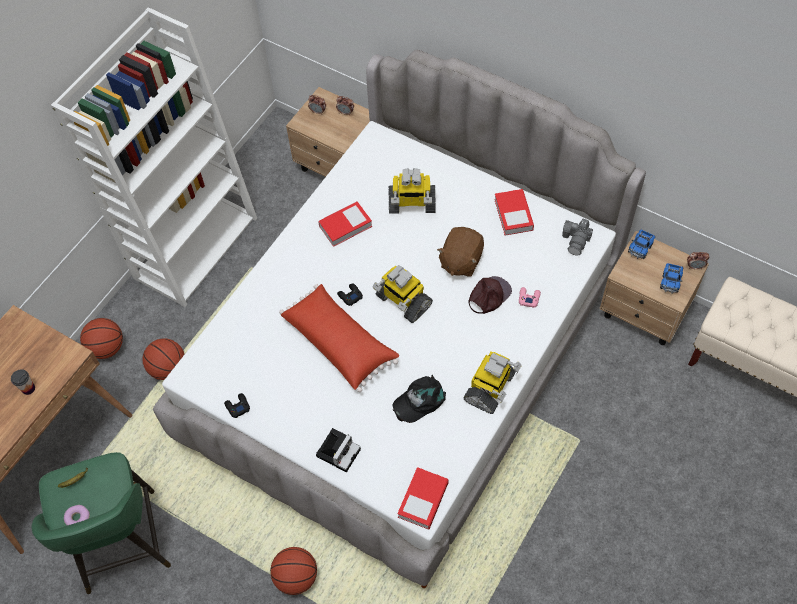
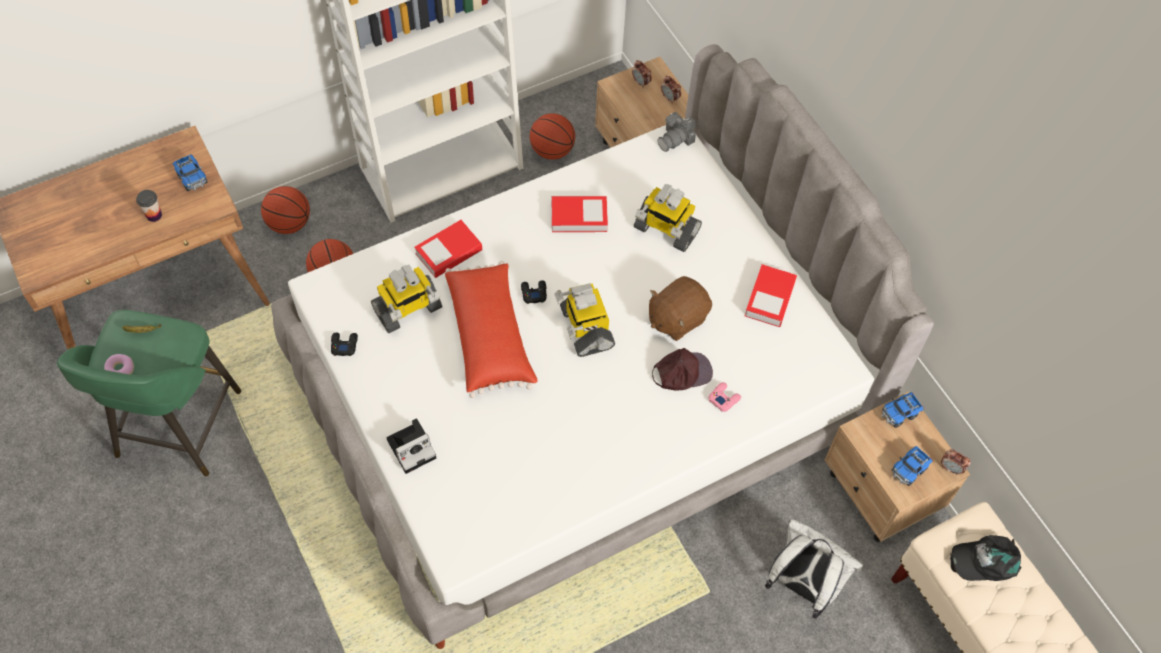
camera: 25 degrees right, 0 degrees up
(39, 345) = (192, 178): none -> toy truck
(296, 577) = (319, 559): basketball -> basketball (552, 150)
(419, 400) = (531, 442): black cap -> black cap (985, 560)
(423, 500) = (463, 548): book -> book (448, 252)
(490, 388) = (615, 472): toy robot -> toy robot (407, 309)
(576, 240) = (822, 364): camera -> camera (676, 138)
(636, 401) = (802, 585): none -> white backpack

